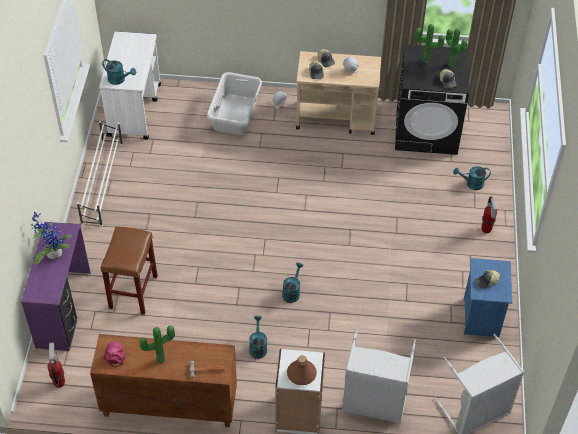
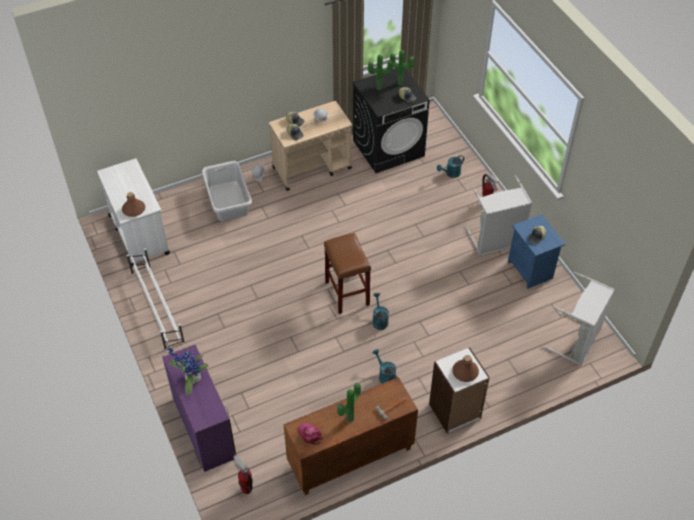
camera: 30 degrees left, 0 degrees up
(119, 80) = (133, 209): turquoise watering can -> brown bottle
(133, 293) = (253, 384): brown stool -> brown stool (347, 293)
(374, 403) = (502, 373): grey laundry basket -> grey laundry basket (496, 241)

